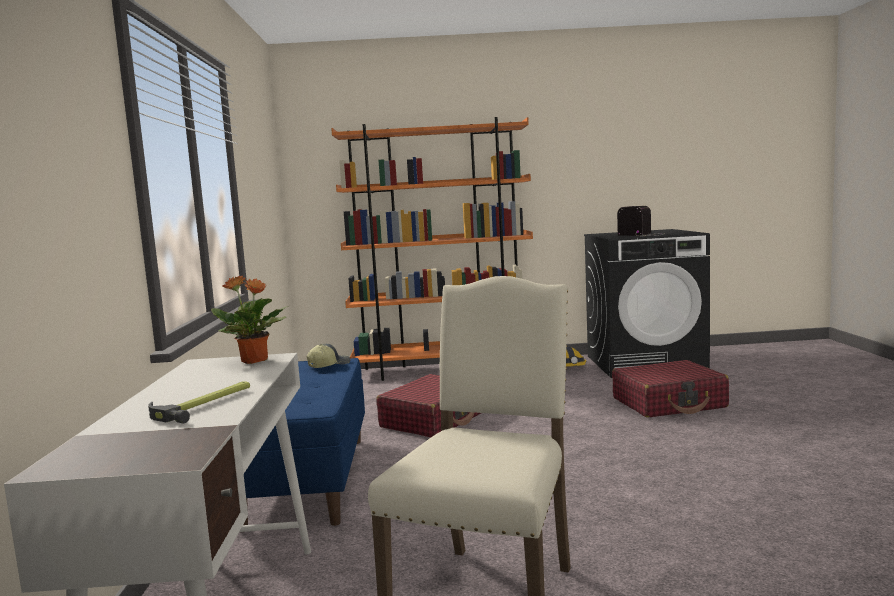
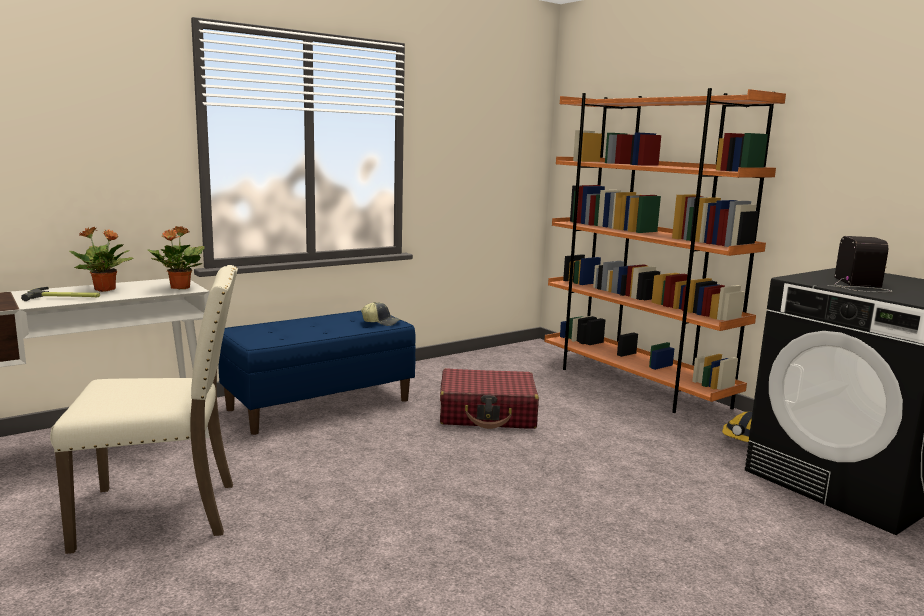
camera: 55 degrees right, 5 degrees up
(193, 388) = (105, 290): none -> potted plant
(669, 403) = (699, 523): red suitcase -> none

